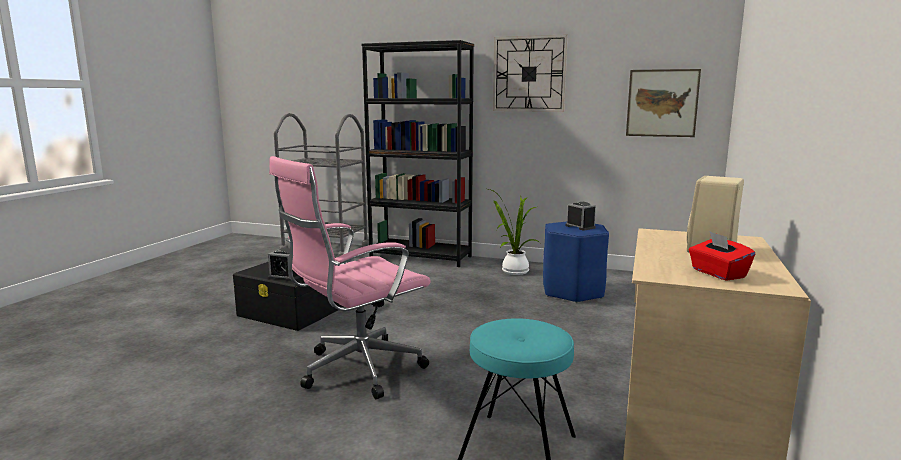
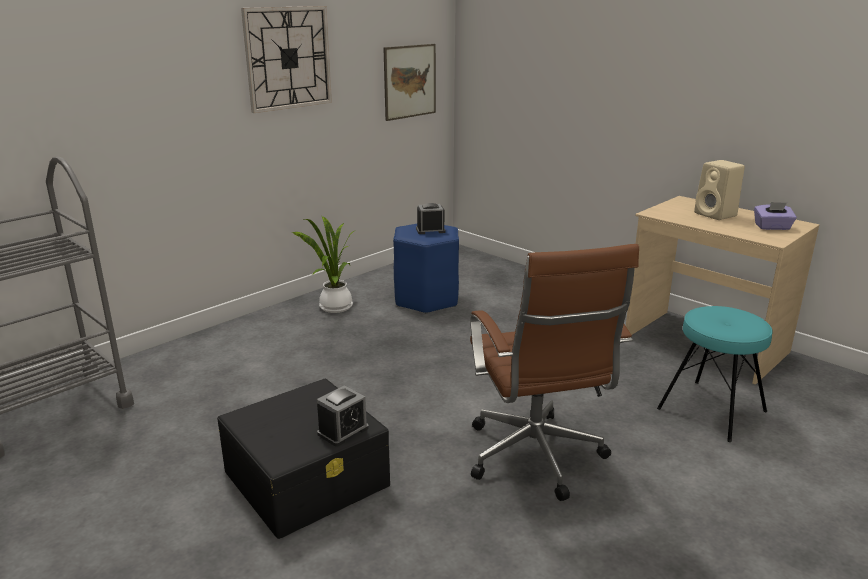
camera: 65 degrees left, 10 degrees up
(356, 370) = (536, 459): pink office chair -> brown office chair
(421, 257) = (204, 344): black bookcase -> none
(717, 273) = (772, 227): red tissue box -> purple tissue box

